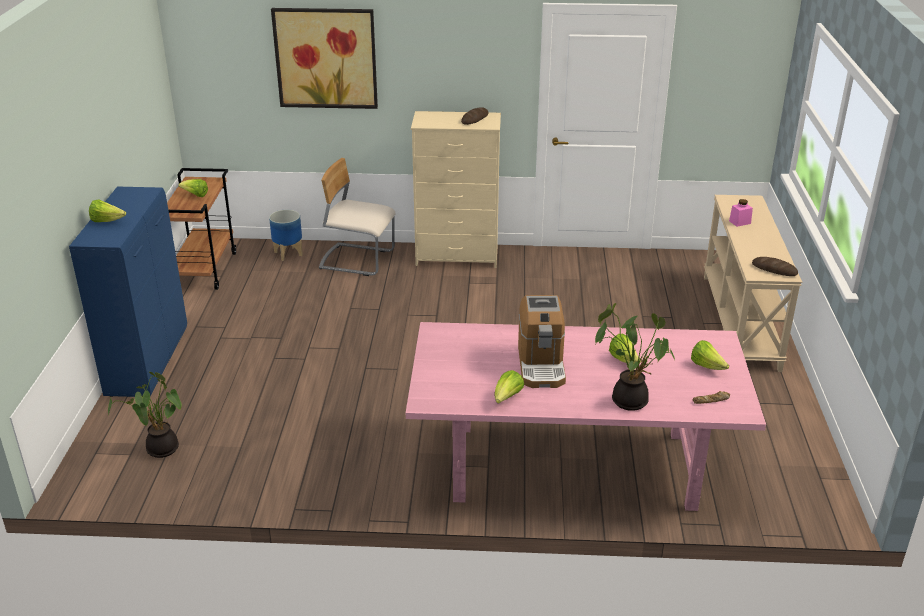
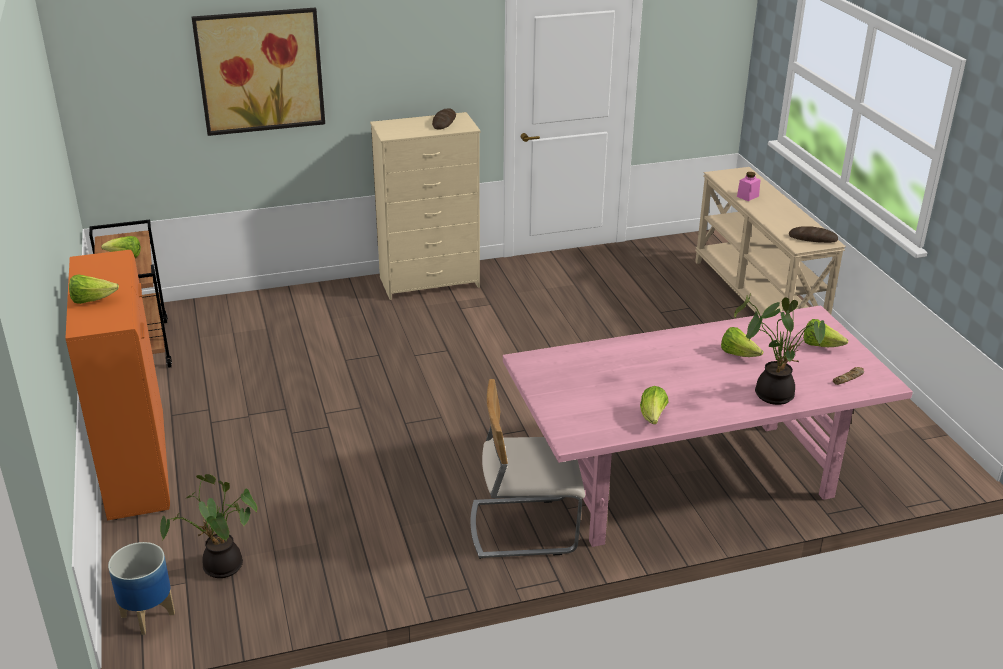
camera: 20 degrees left, 0 degrees up
(148, 361) = (137, 468): blue cabinet -> orange cabinet
(288, 254) = (231, 311): planter -> planter (147, 615)
(357, 260) = (319, 305): beige chair -> beige chair (523, 527)
(541, 365) = (662, 376): coffee machine -> none

